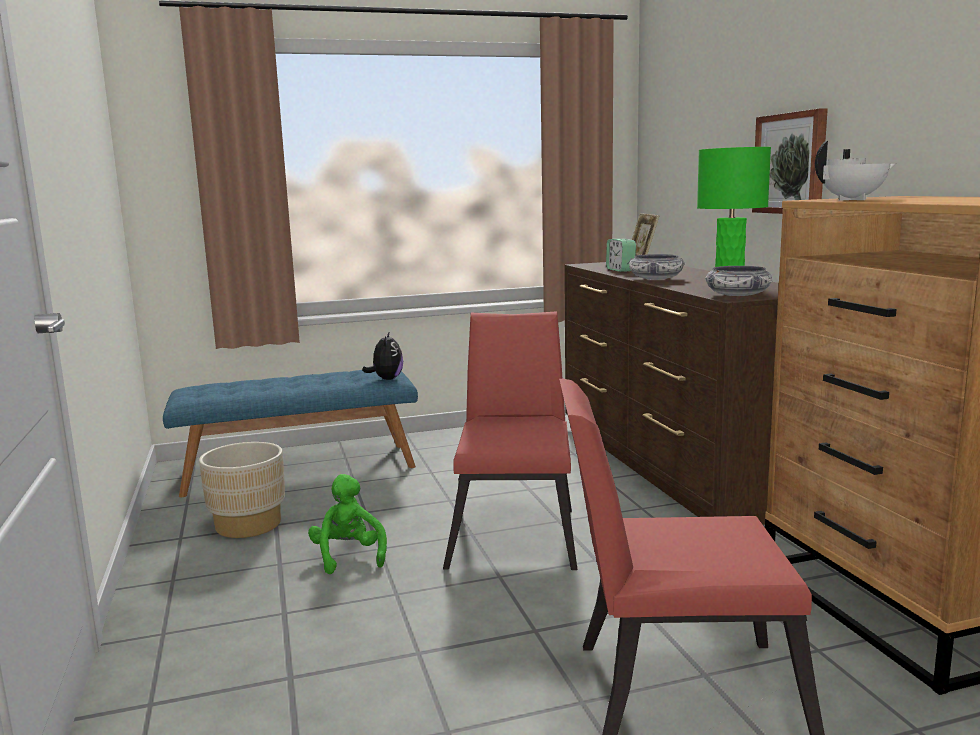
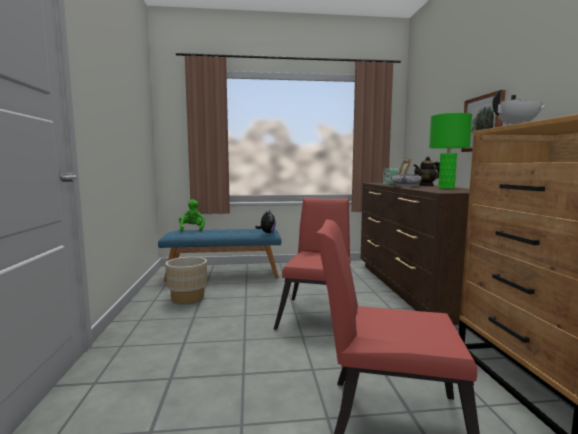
camera: 10 degrees right, 5 degrees down
(348, 556) = (228, 317): green plush toy -> green plush toy (192, 229)
(690, 273) = (426, 185): none -> teapot
(737, 295) = (448, 191): bowl -> none

